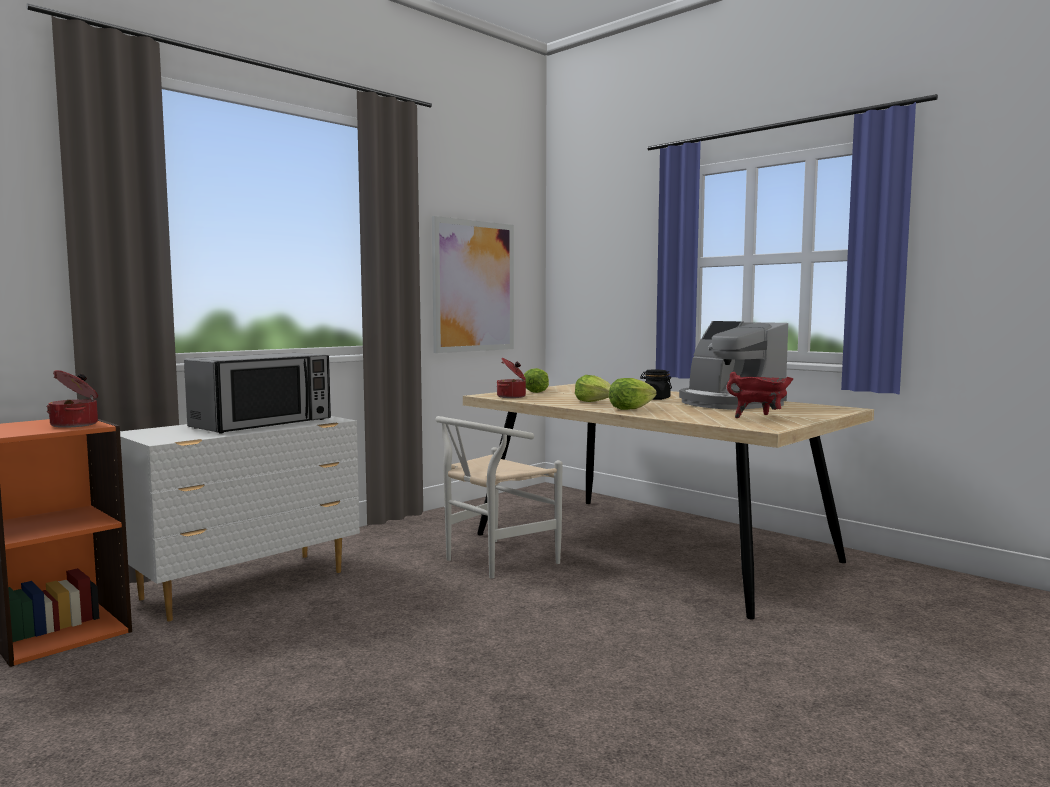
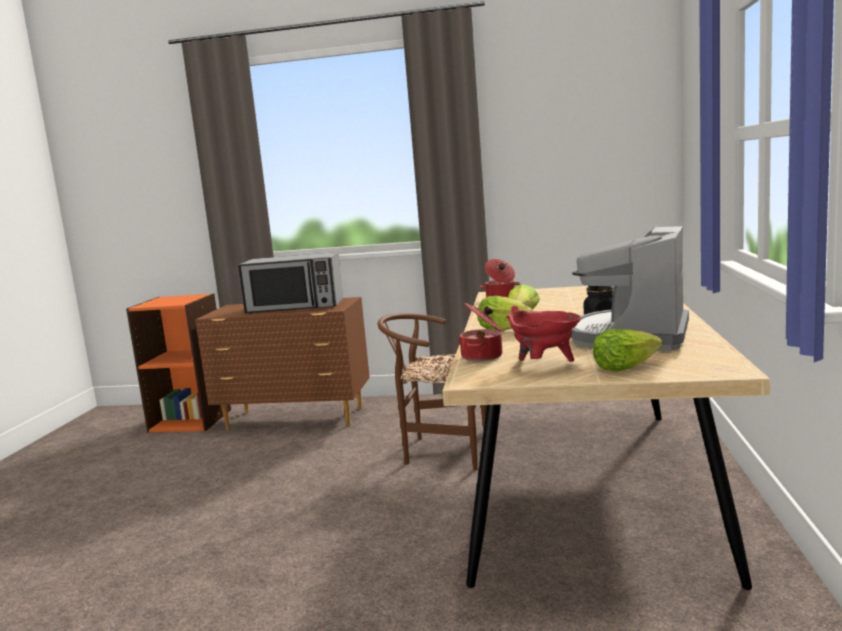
camera: 55 degrees right, 5 degrees up
(76, 424) = (180, 301): cooking pot -> cooking pot (483, 356)
(248, 585) = (296, 419): white dresser -> brown dresser
(473, 286) = (564, 174): picture -> none
(492, 561) = (440, 450): white chair -> brown chair
(536, 391) = (552, 292): lettuce -> lettuce (624, 367)

